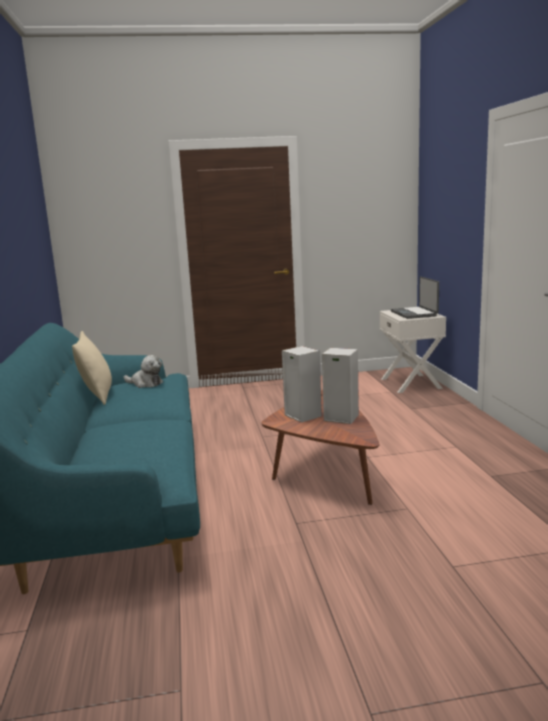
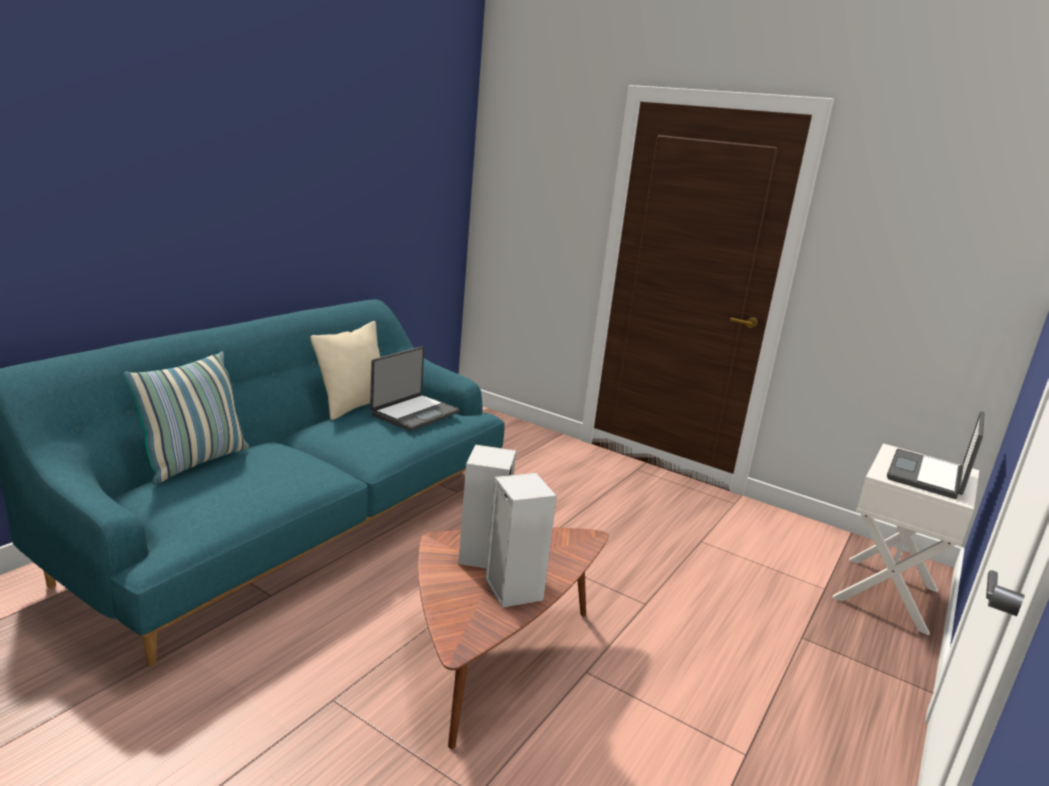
camera: 40 degrees right, 5 degrees up
(82, 449) = (195, 462): none -> pillow
(145, 383) = (414, 413): plush toy -> laptop

